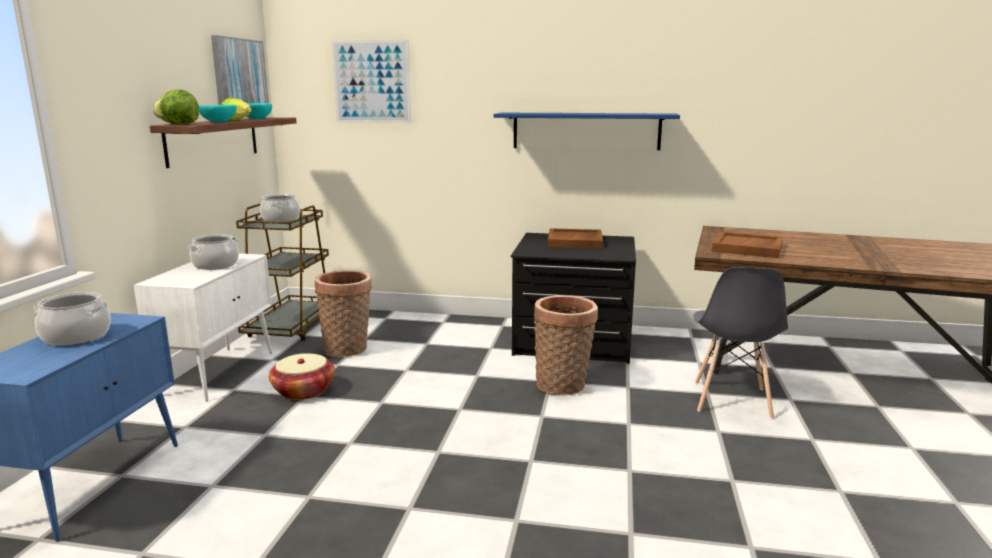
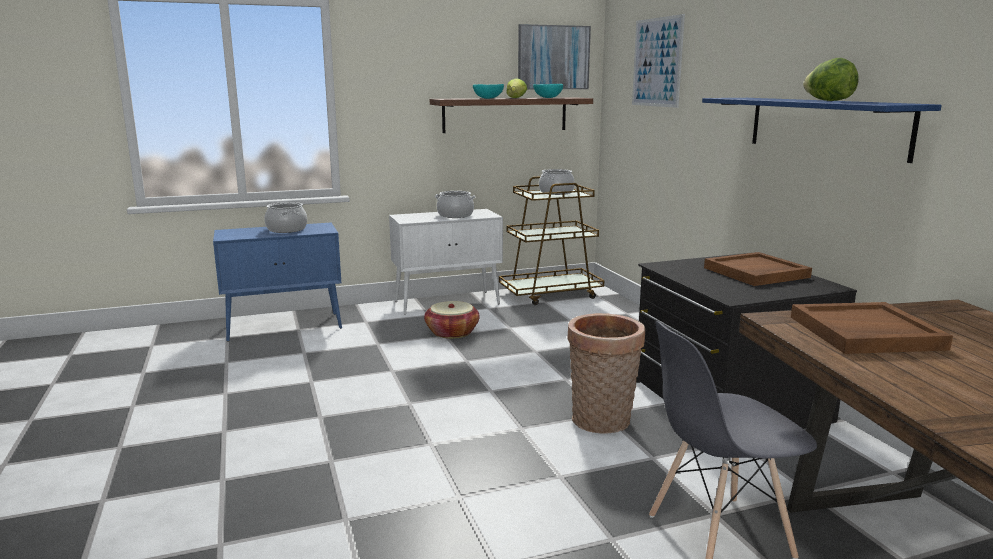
camera: 60 degrees right, 0 degrees up
(179, 124) = (445, 98): lettuce -> lettuce (828, 100)
(348, 350) = (541, 322): basket -> none

